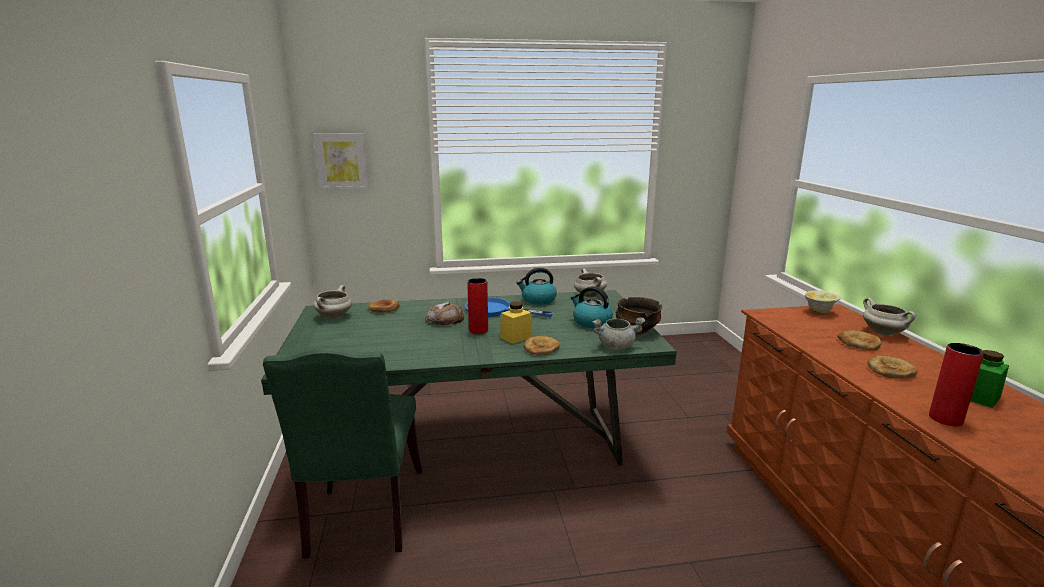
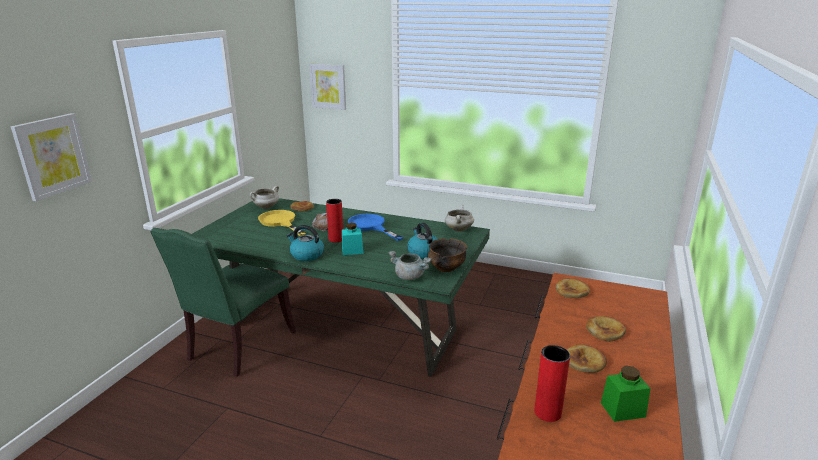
camera: 30 degrees right, 5 degrees up
(114, 249) = (52, 155): none -> picture
(380, 328) = (280, 222): none -> yellow frying pan
(516, 337) = (352, 251): yellow jar -> turquoise jar
(538, 300) = (413, 224): kettle -> kettle (306, 255)
(541, 348) = (356, 263): bread -> bread (572, 291)
(819, 312) = (626, 293): bowl -> none
(884, 333) = (652, 330): white cooking pot -> none

